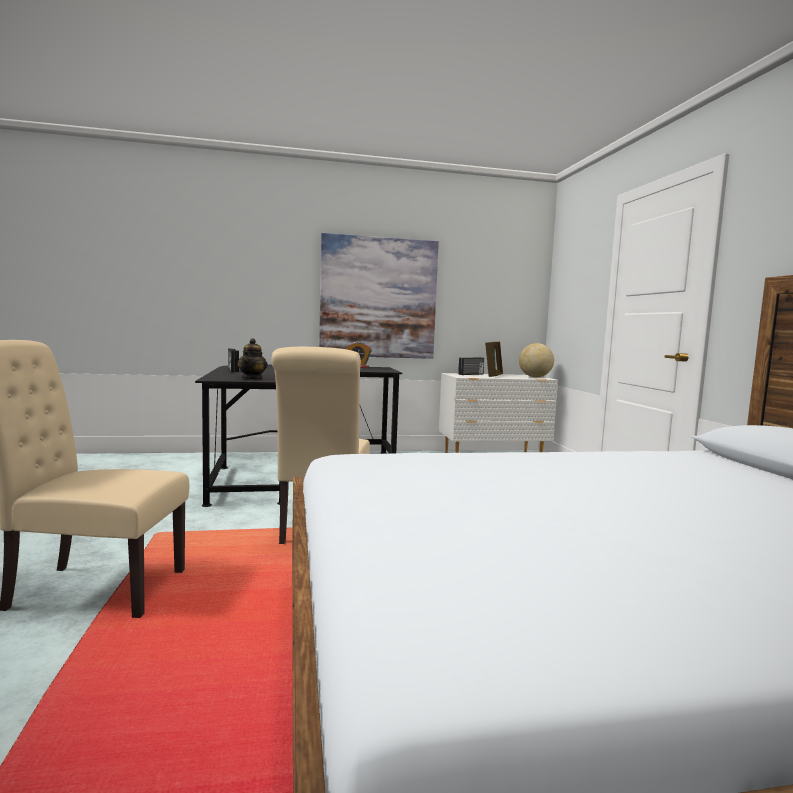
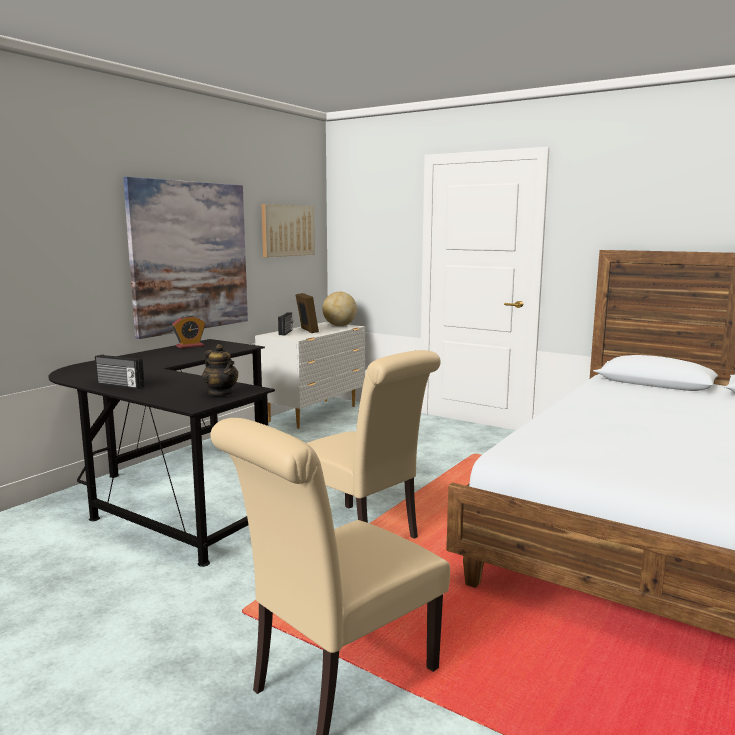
camera: 45 degrees left, 5 degrees up
(493, 283) = (287, 230): none -> picture

